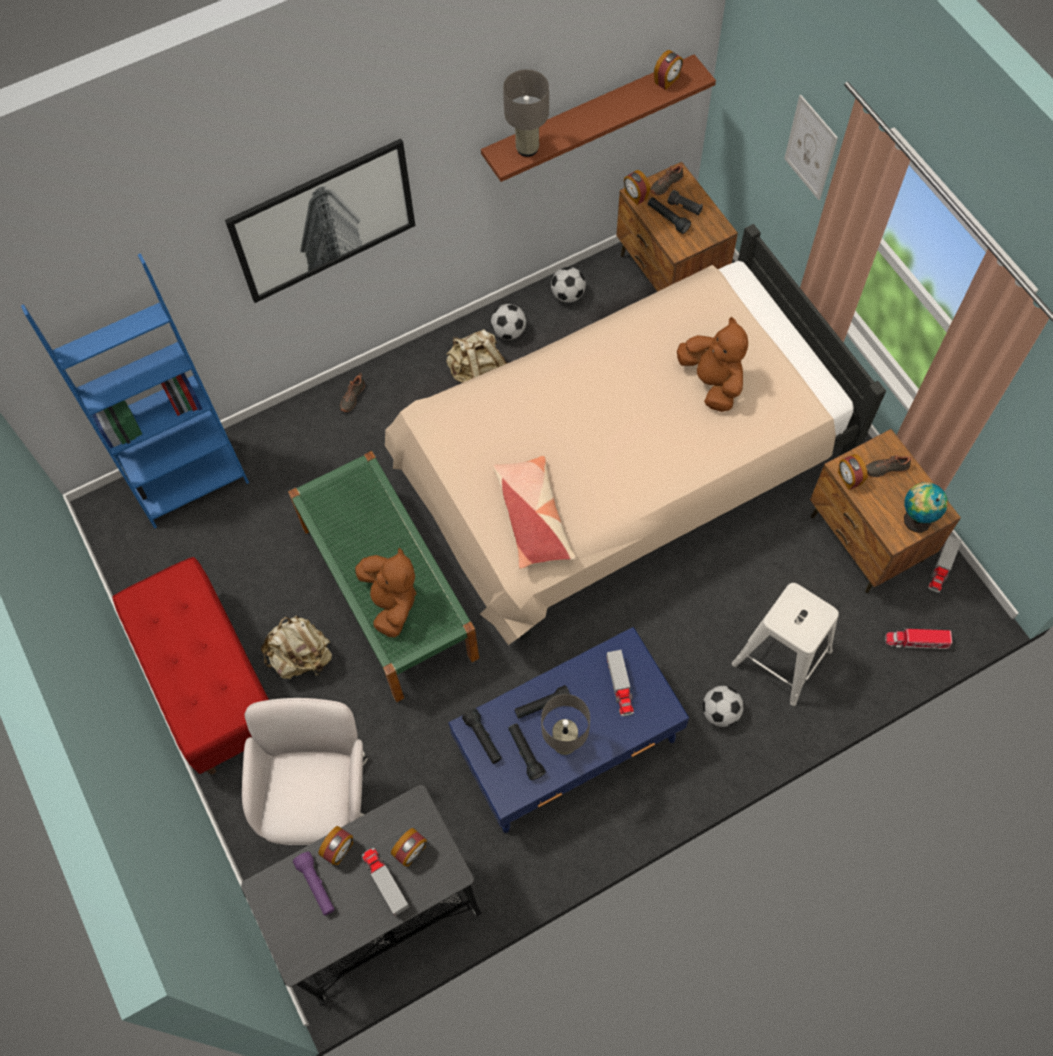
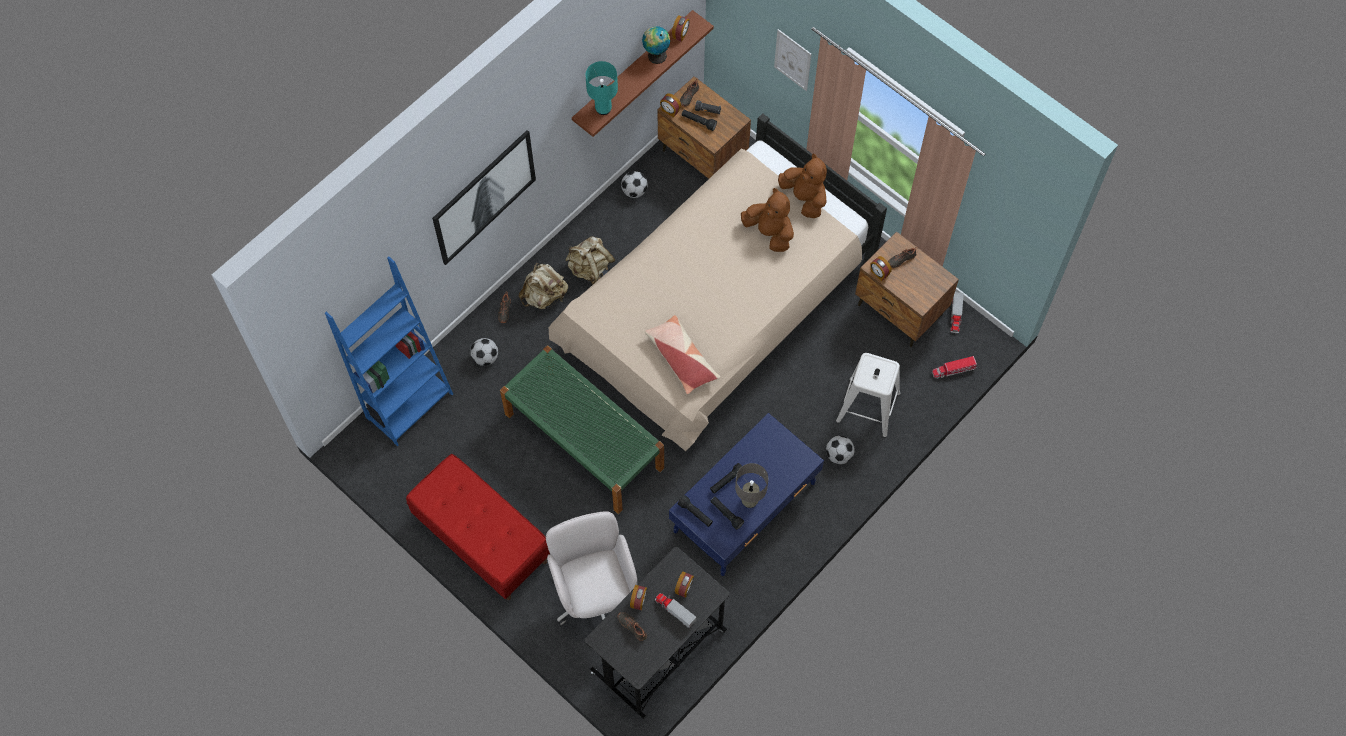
camera: 20 degrees left, 0 degrees up
(301, 658) = (540, 504): beige backpack -> beige backpack (544, 296)
(316, 886) = (633, 626): purple flashlight -> black shoe
(391, 602) = (601, 443): brown plush toy -> brown plush toy (804, 198)
(508, 332) = (601, 231): football -> football (485, 358)
(528, 148) = (603, 108): grey table lamp -> turquoise table lamp
(620, 686) = (773, 453): toy truck -> none
(915, 519) = (930, 288): globe -> globe (656, 55)

